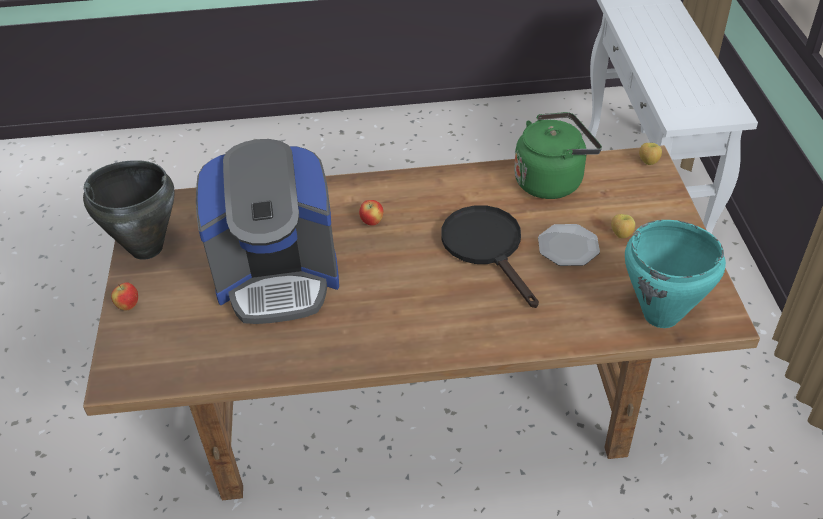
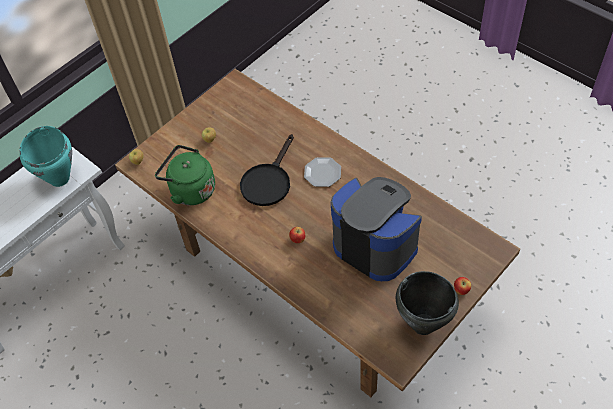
camera: 130 degrees left, 10 degrees up
(568, 247) = (238, 152): plate -> plate (323, 173)
(661, 315) = (252, 100): turquoise cooking pot -> turquoise cooking pot (60, 178)

